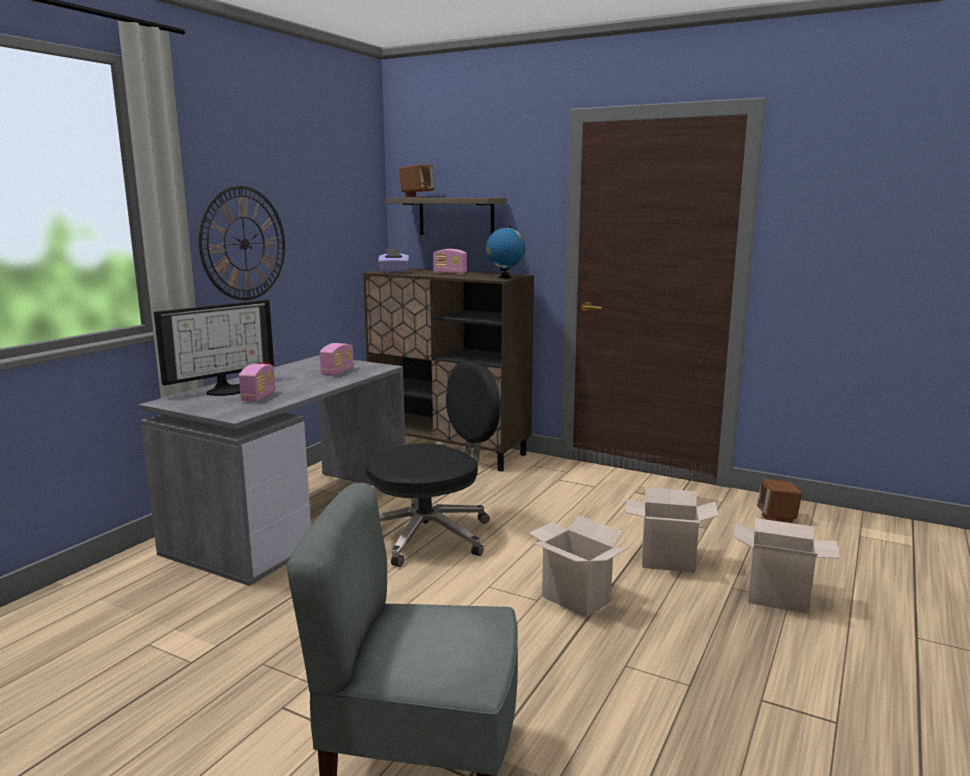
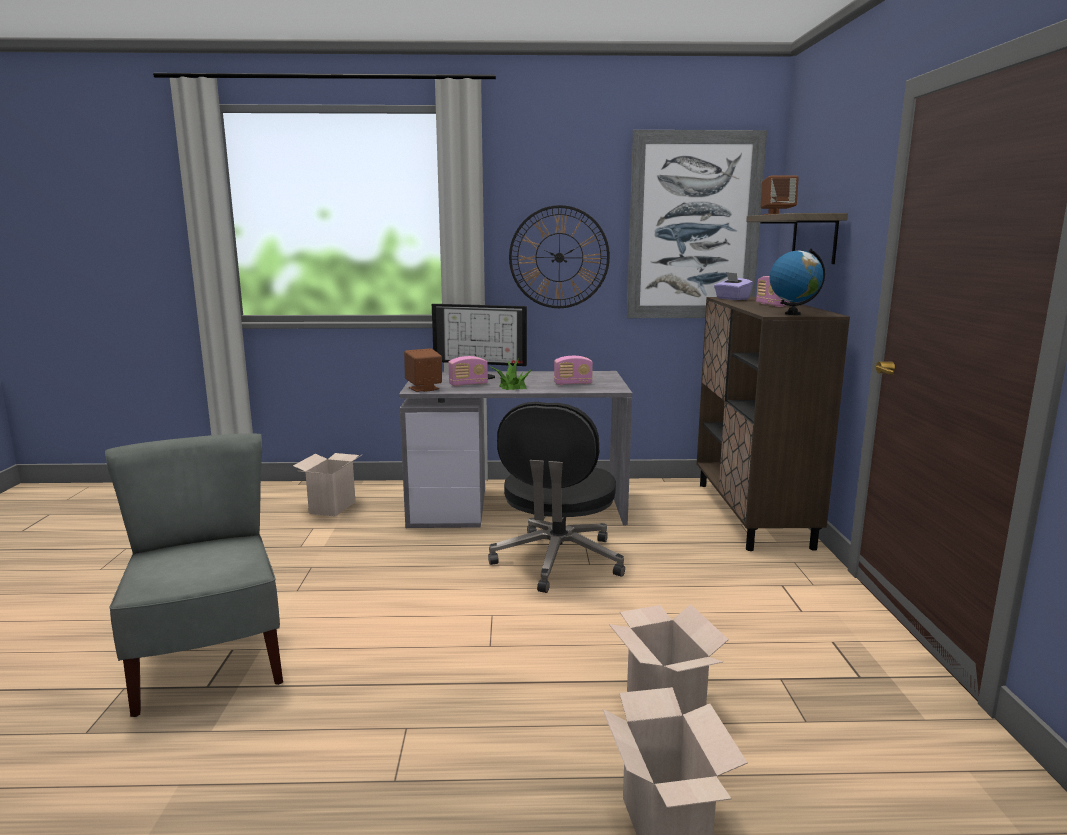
camera: 60 degrees right, 0 degrees up
(303, 387) = (513, 386): none -> potted plant
(339, 207) = (694, 226): none -> picture
(431, 535) = (557, 561): black office chair -> black office chair turned 75 degrees clockwise
(573, 599) = (510, 665): cardboard box -> cardboard box (332, 507)
(777, 519) = (945, 789): brown speaker -> brown speaker (424, 388)

